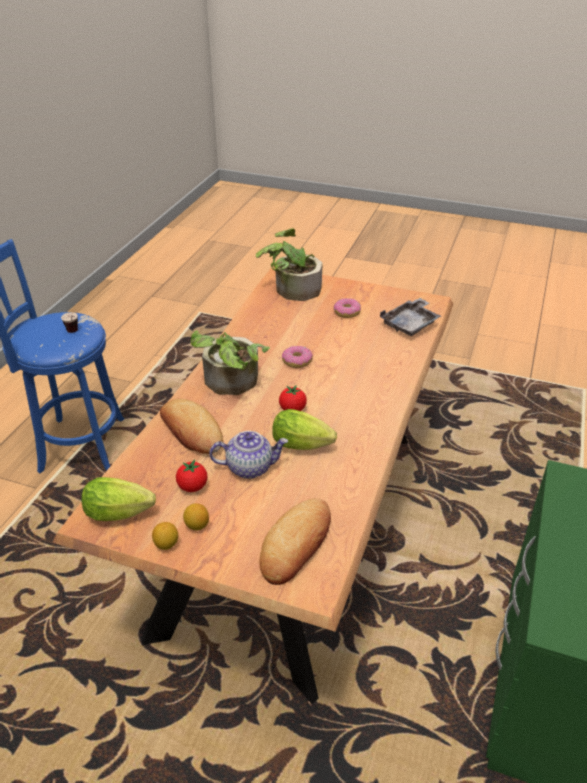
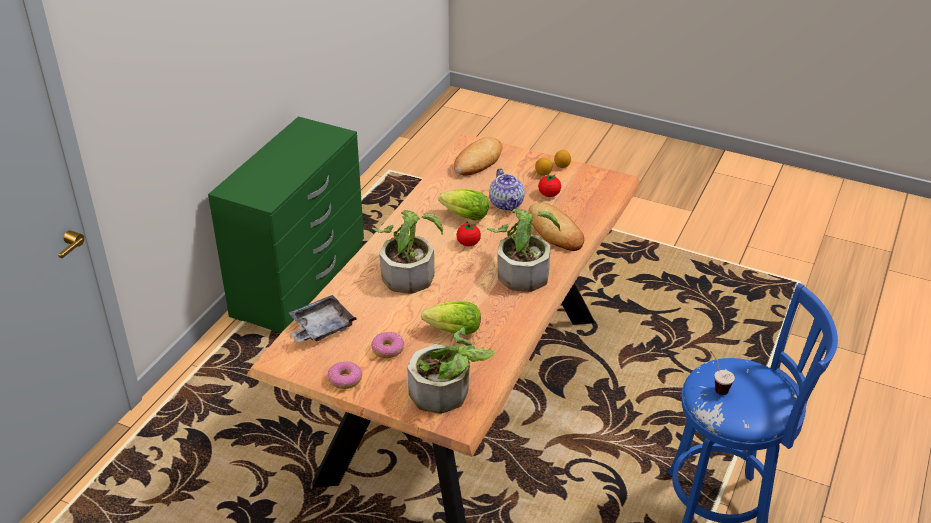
camera: 175 degrees left, 0 degrees up
(122, 513) = (595, 182): lettuce -> lettuce (450, 331)
(250, 467) = (507, 204): teapot -> teapot turned 105 degrees counterclockwise
(297, 361) = (457, 289): donut -> donut (345, 379)
(349, 375) = (409, 272): none -> potted plant

